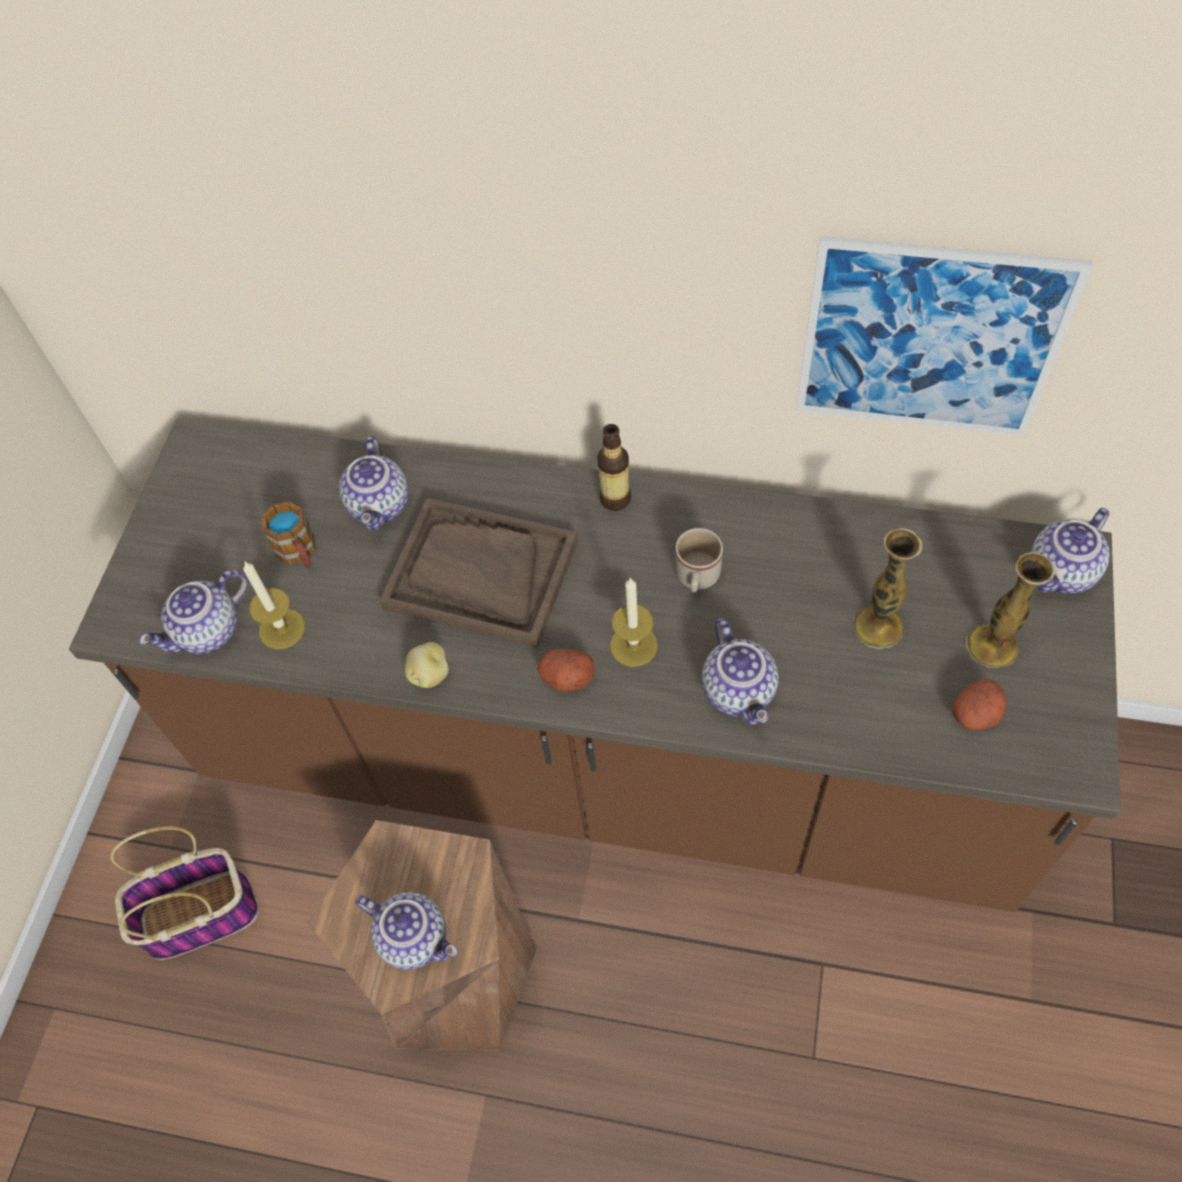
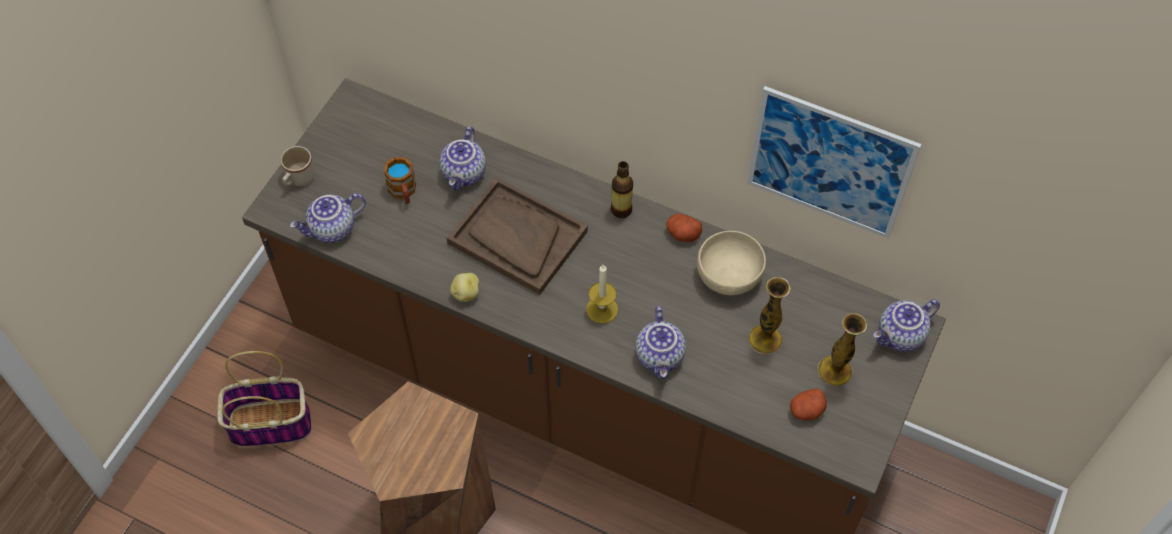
camera: 10 degrees right, 0 degrees up
(282, 628) = (379, 239): candle -> none
(415, 937) = (413, 460): teapot -> none
(566, 677) = (552, 318): potato -> potato (682, 233)
(697, 579) = (657, 277): beige mug -> beige mug (298, 179)
(795, 548) = (730, 274): none -> beige bowl

